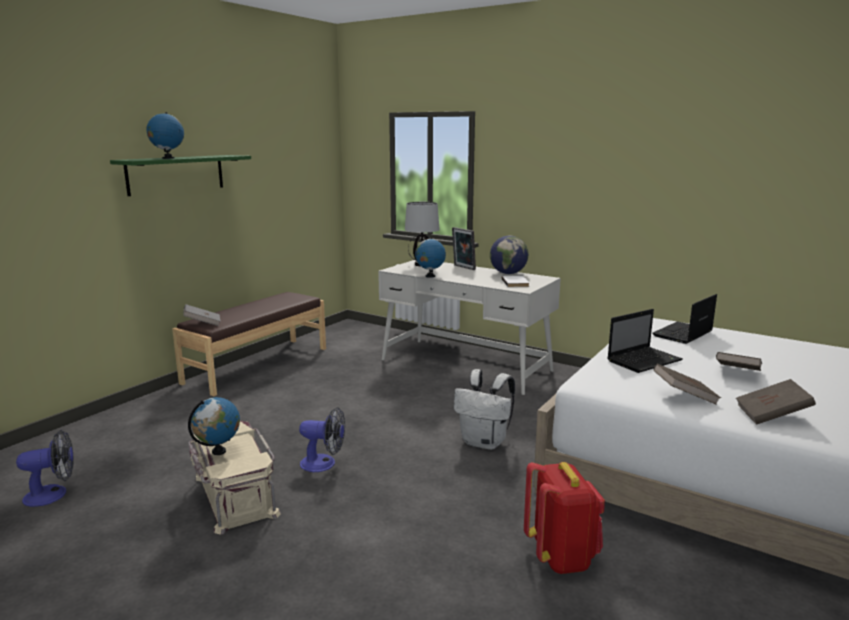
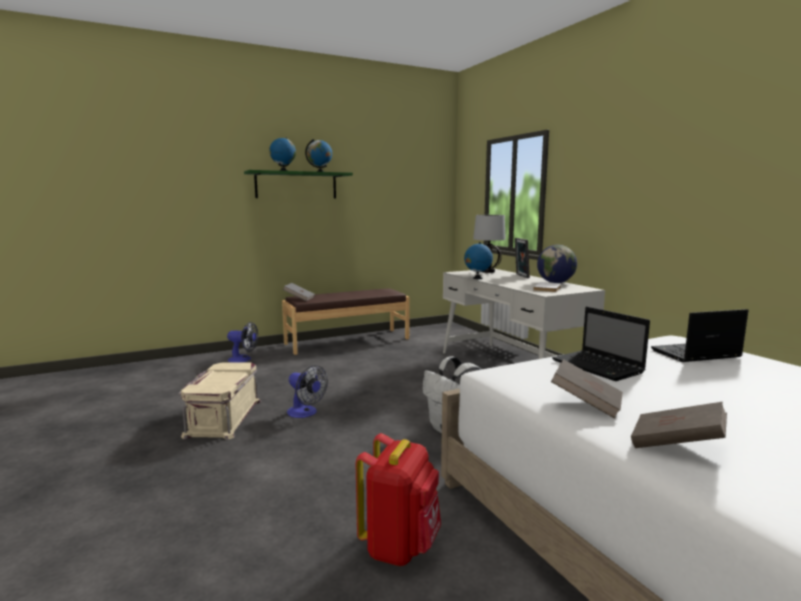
camera: 30 degrees right, 5 degrees down
(53, 494) = (136, 389): fan -> fan (243, 359)
(218, 451) = (210, 377): globe -> globe (320, 172)
(644, 360) = (599, 367): laptop -> laptop turned 60 degrees clockwise
(737, 374) = (703, 398): brown book -> none

